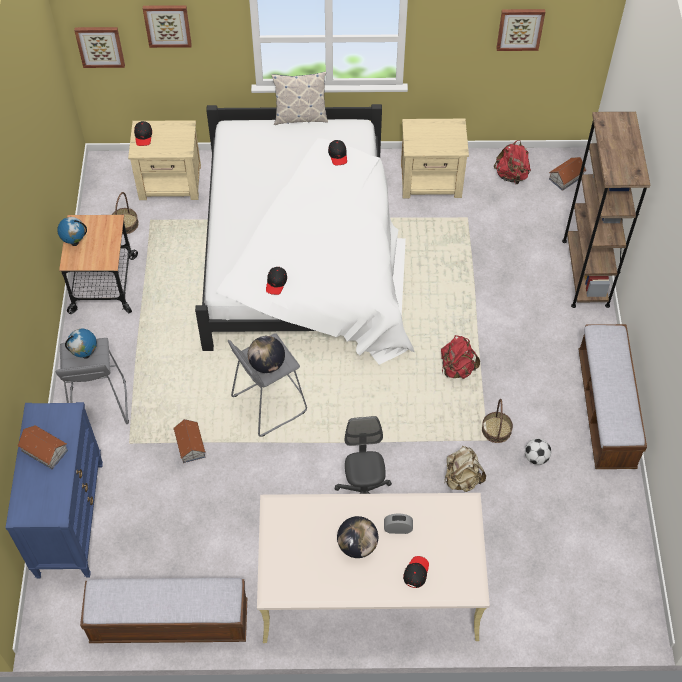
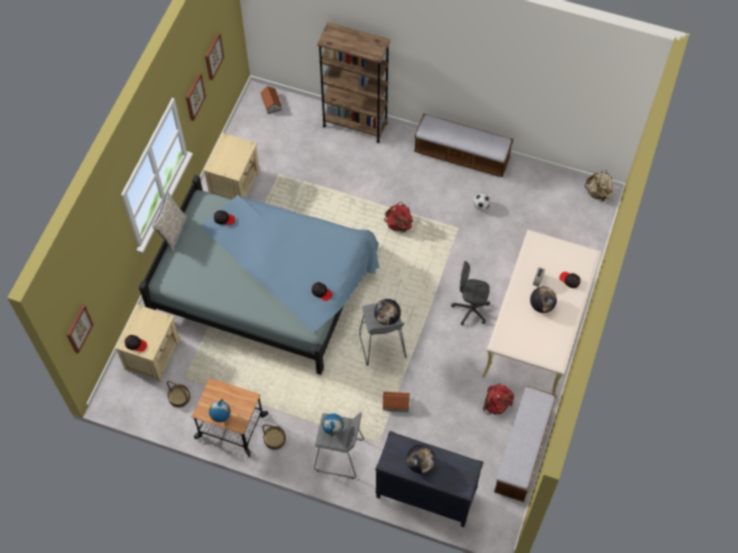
camera: 70 degrees left, 5 degrees up
(45, 451) = (420, 463): toy house -> globe
(70, 518) = (425, 495): blue dresser -> black dresser
(167, 25) = (99, 269): picture -> picture (194, 96)
(304, 257) = (267, 285): white bed -> blue bed
(462, 479) = (480, 251): beige backpack -> beige backpack (598, 193)
(496, 430) = (453, 220): basket -> basket (274, 439)
(511, 175) = (254, 134): red backpack -> red backpack (497, 404)

